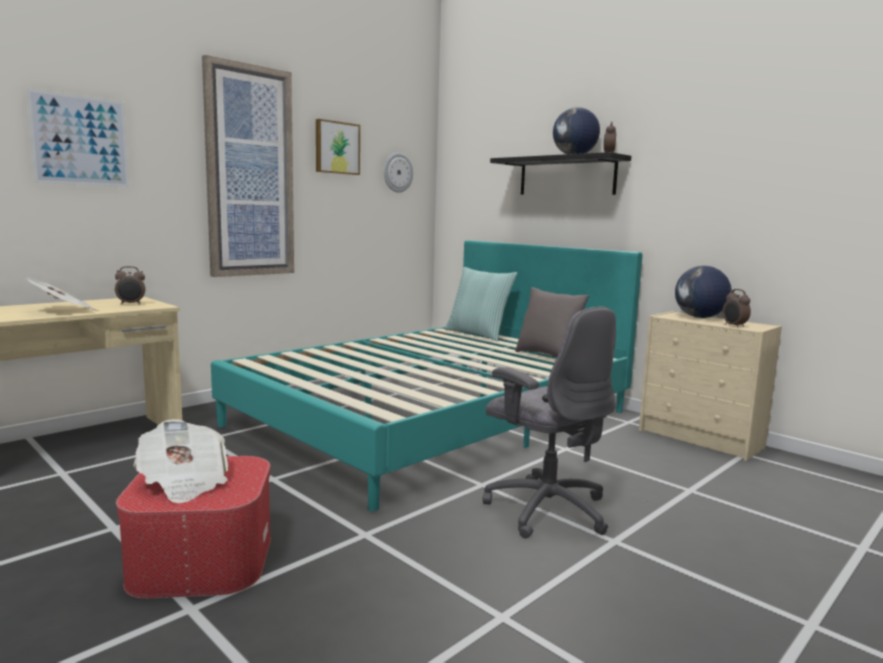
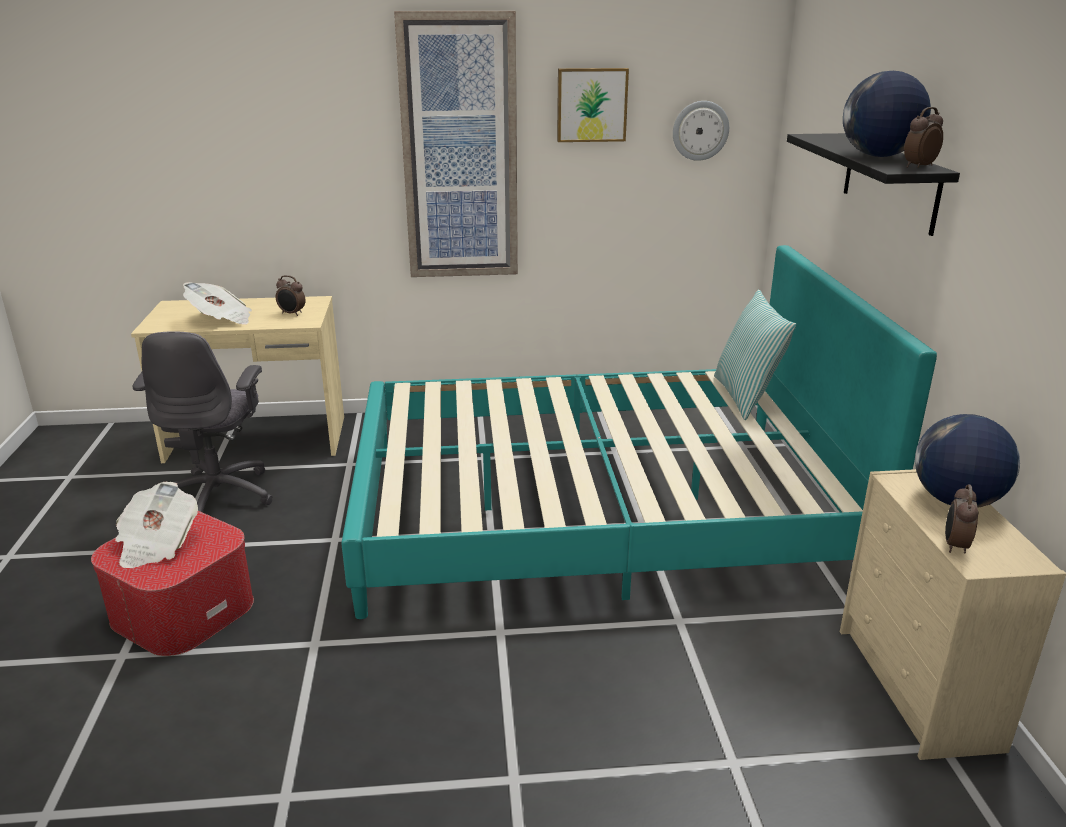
camera: 40 degrees right, 15 degrees up
(80, 140) = (264, 132): picture -> none
(546, 509) = (512, 698): grey office chair -> grey office chair (219, 496)
(548, 356) = (761, 473): grey pillow -> none

